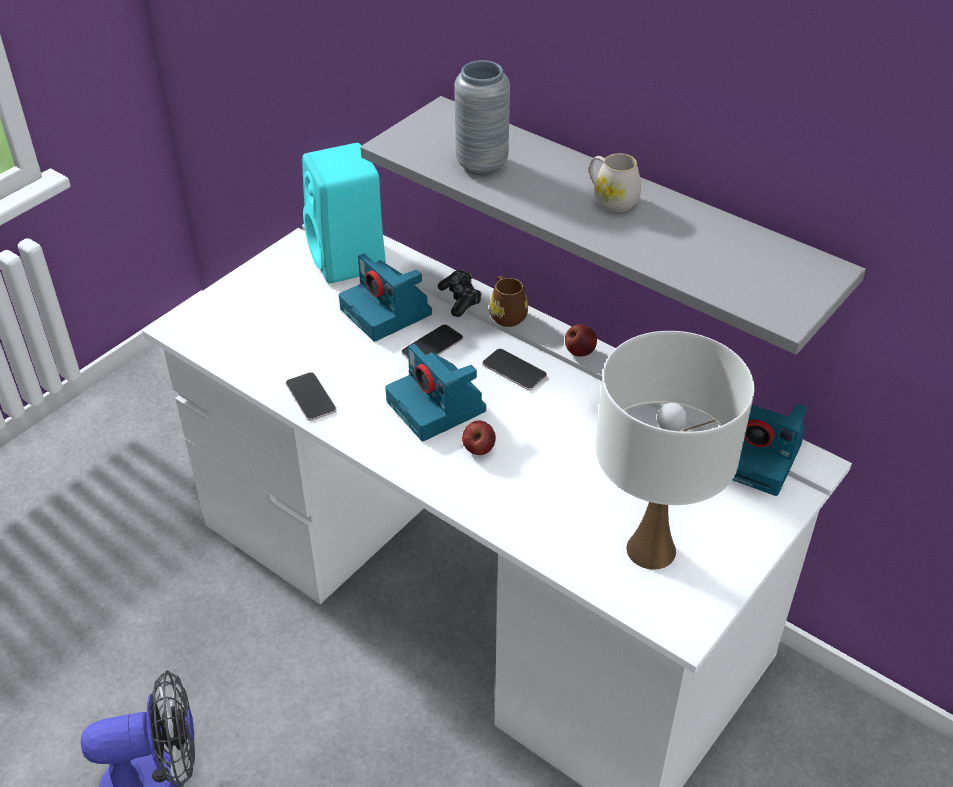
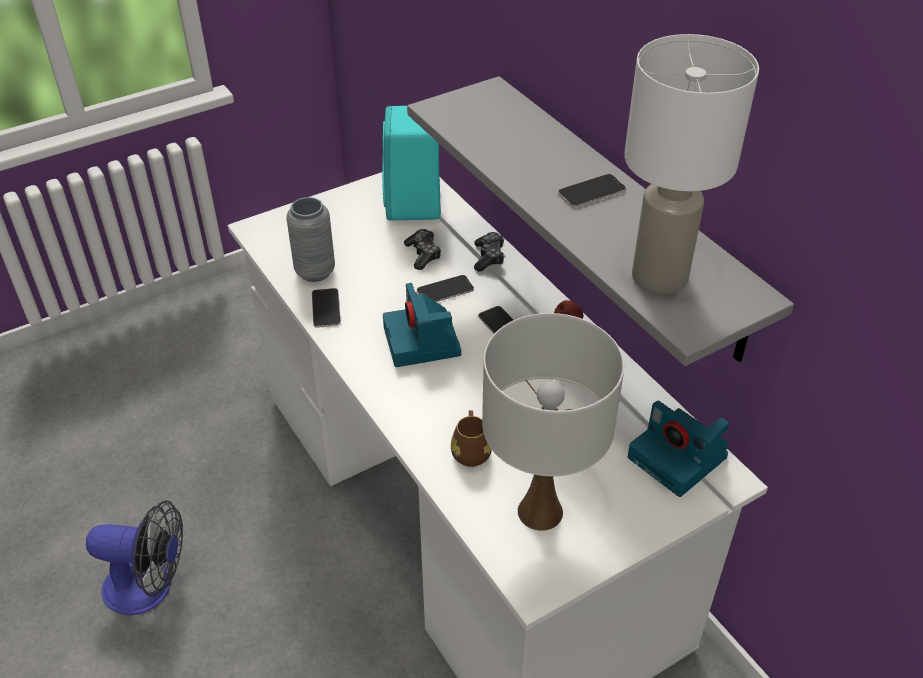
camera: 20 degrees right, 0 degrees up
(388, 312) = (423, 254): camera -> game controller
(478, 449) = (438, 386): apple -> none
(481, 164) = (497, 139): grey vase -> grey vase (315, 272)
(506, 314) = (521, 278): brown mug -> brown mug (471, 450)
(611, 199) = (591, 192): white mug -> phone
(727, 271) = (658, 276): none -> white table lamp

